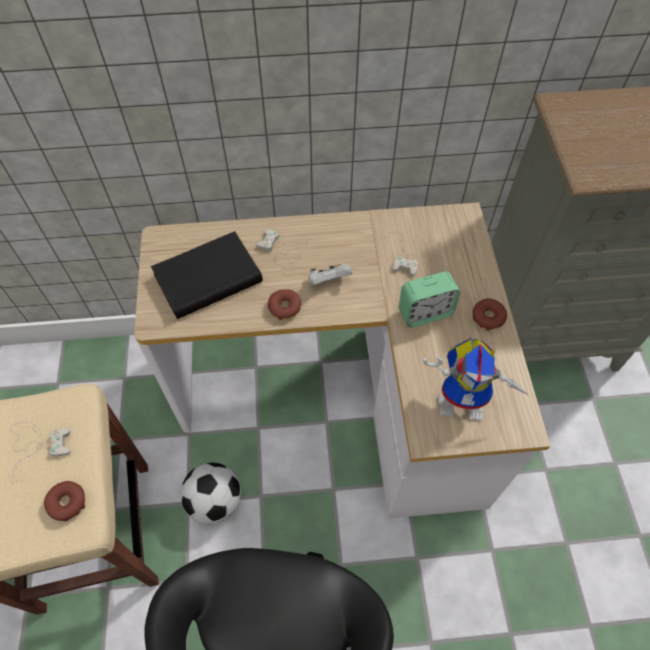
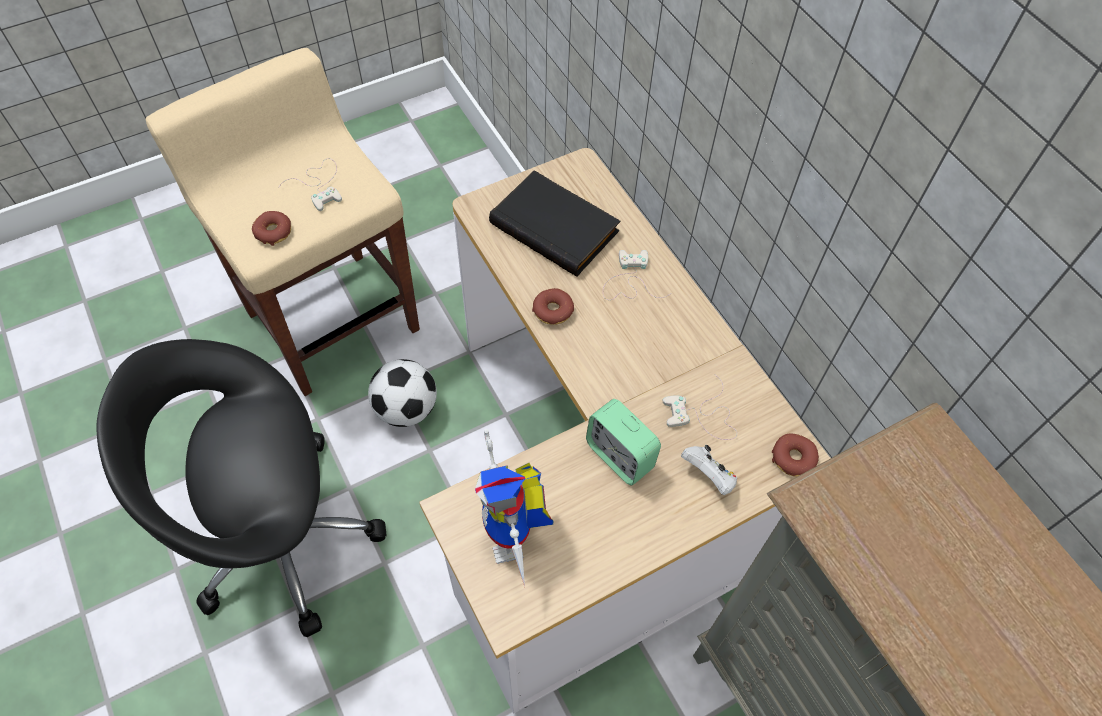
camera: 65 degrees right, 0 degrees up
(328, 281) = (611, 340): white game controller -> white game controller (708, 476)
(488, 317) = (650, 531): donut -> donut (793, 458)

